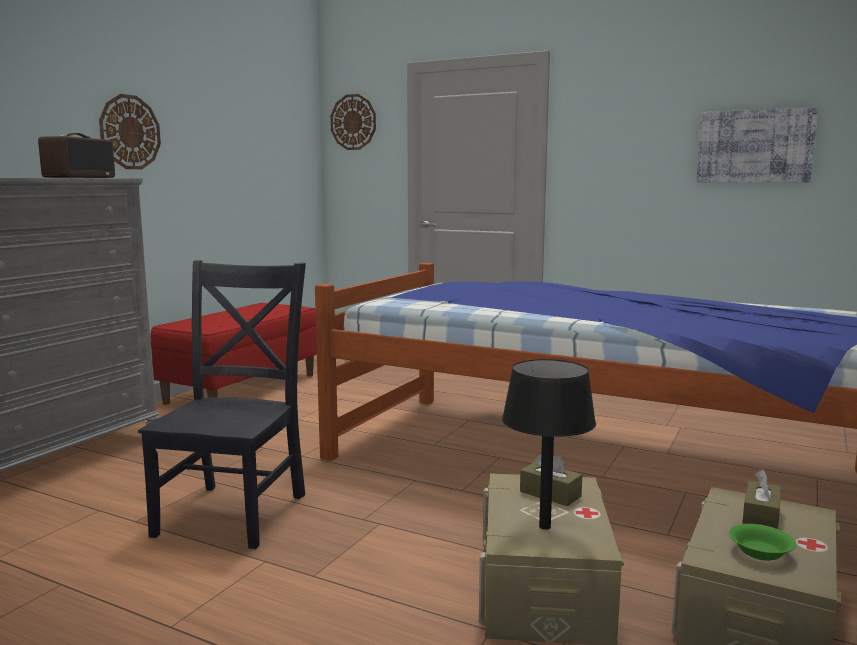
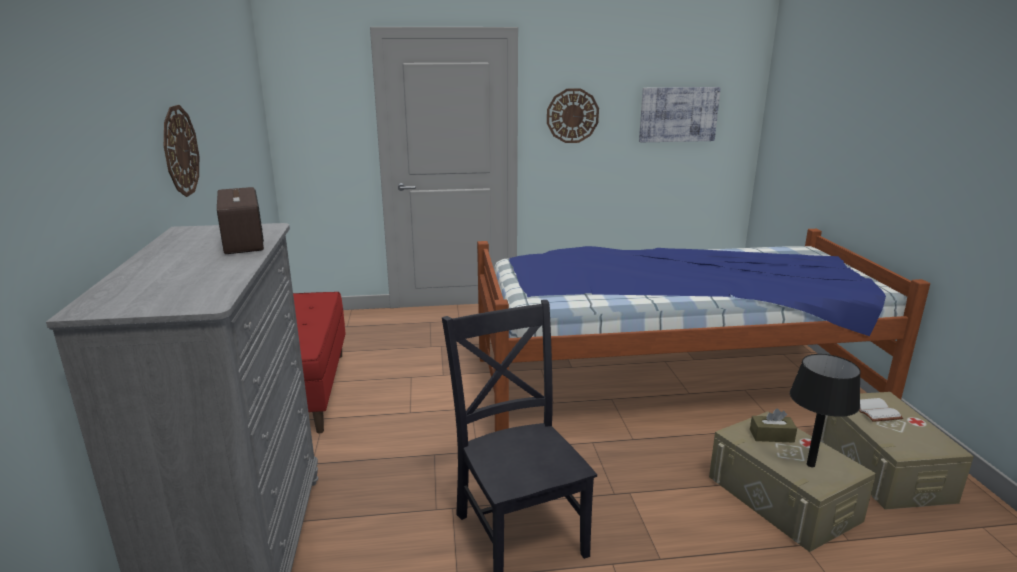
camera: 35 degrees left, 10 degrees up
(353, 122) = (307, 85): wall clock -> wall clock (572, 116)
(759, 553) = (911, 438): green bowl -> none
(760, 517) = (876, 411): brown tissue box -> white book

